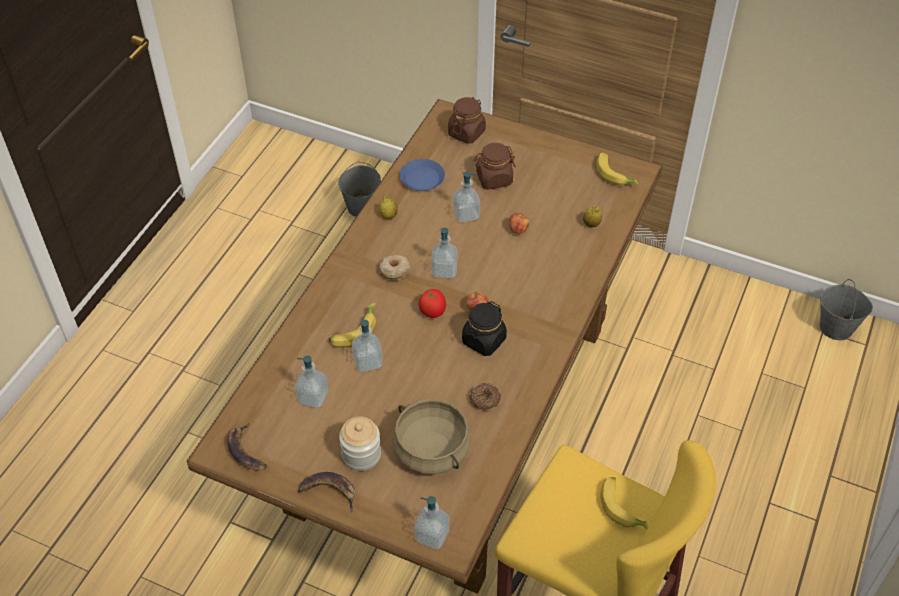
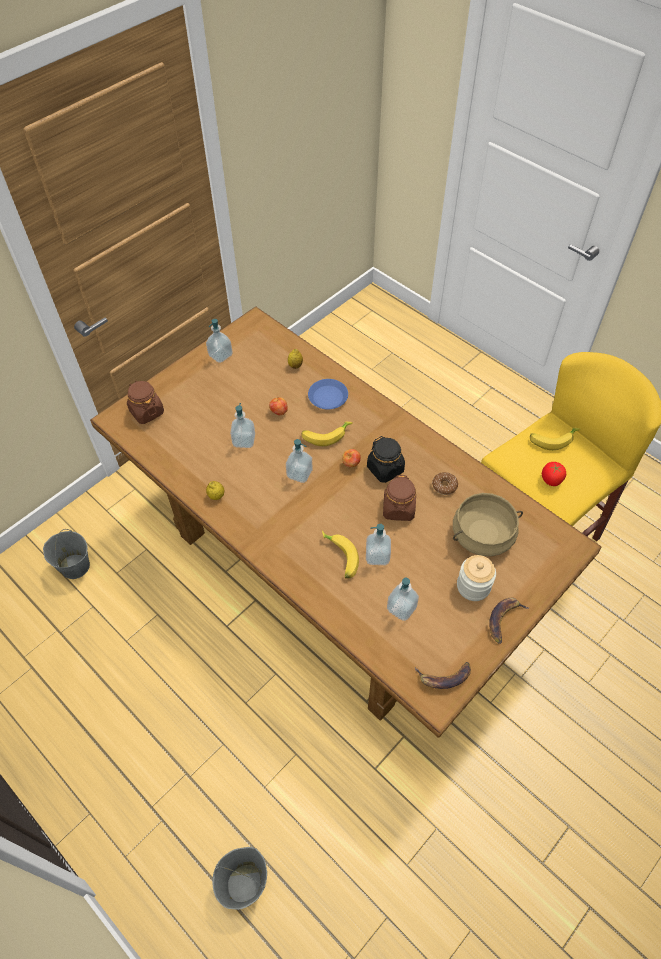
camera: 70 degrees left, 5 degrees up
(394, 271) = (284, 509): donut -> none
(422, 178) = (184, 459): blue plate -> blue plate (327, 397)
(432, 311) = (341, 494): tomato -> tomato (550, 480)
(432, 535) = (562, 557): soap dispenser -> soap dispenser (220, 355)
(494, 179) = (213, 410): brown jar -> brown jar (398, 509)
(615, 174) = (250, 335): banana -> banana (325, 435)
(836, 328) = (352, 318): grey bucket -> grey bucket (245, 883)

